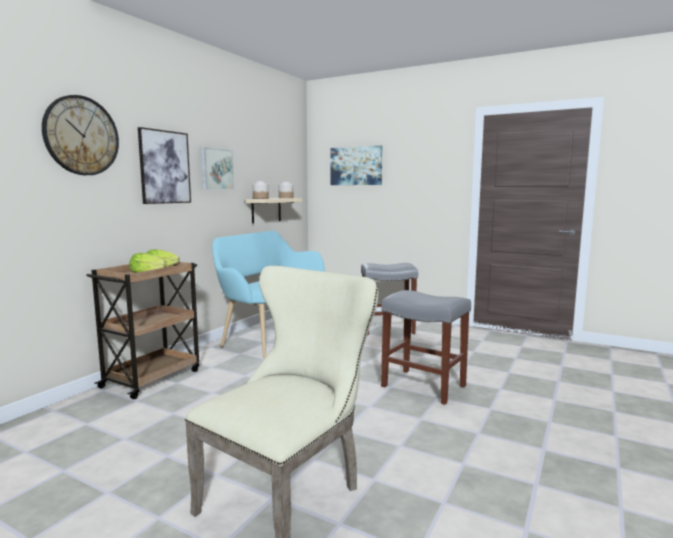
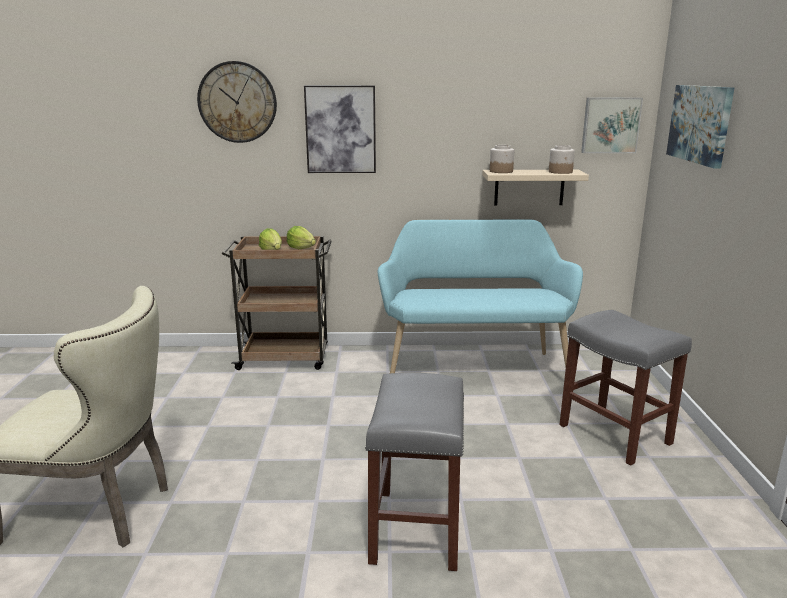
camera: 60 degrees right, 10 degrees up
(216, 169) = (426, 129): picture -> picture (610, 125)

